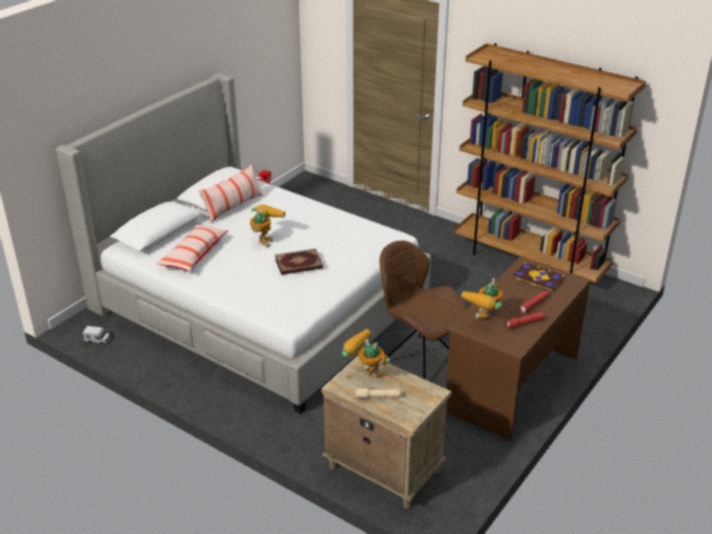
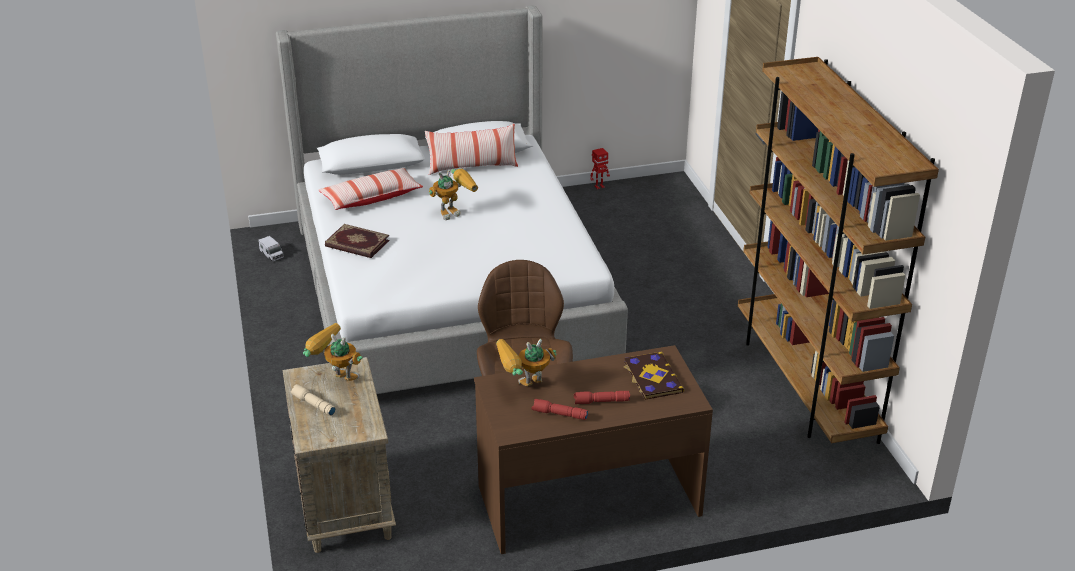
camera: 40 degrees right, 0 degrees up
(299, 264) = (447, 249): book -> book (357, 244)
(365, 374) = (336, 378): toy robot -> toy robot turned 45 degrees counterclockwise

